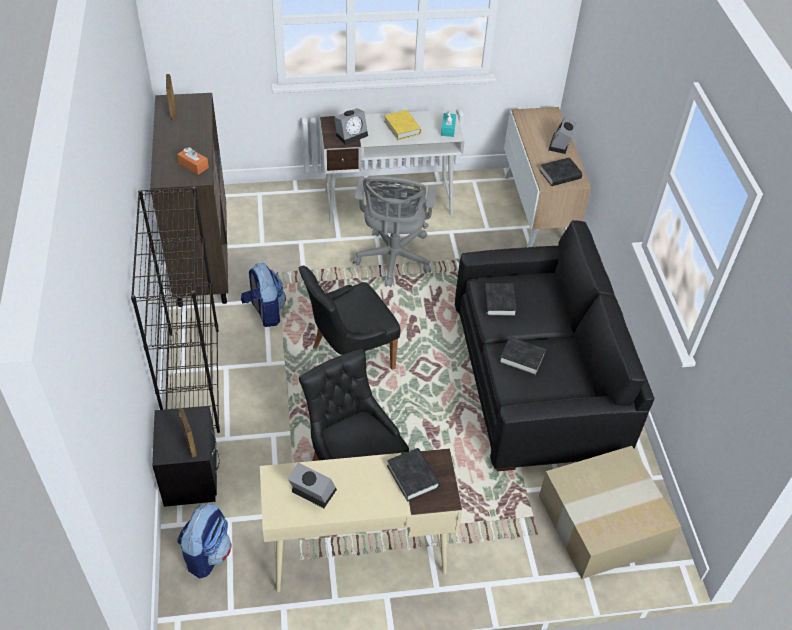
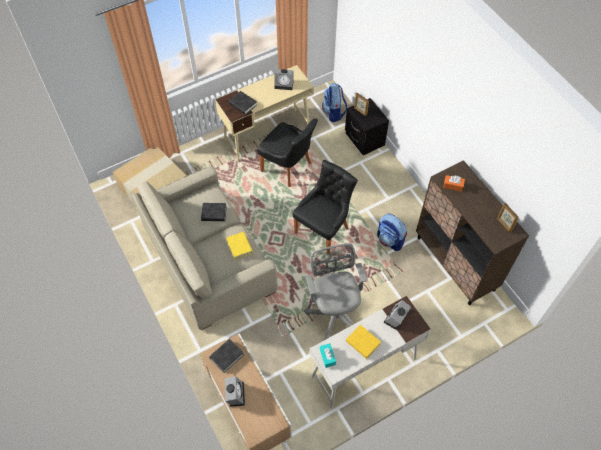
camera: 160 degrees right, 10 degrees up
(193, 380) = (399, 184): black bookcase -> none
(499, 302) = (239, 246): black book -> yellow book
(538, 378) = (207, 258): black sofa -> beige sofa

